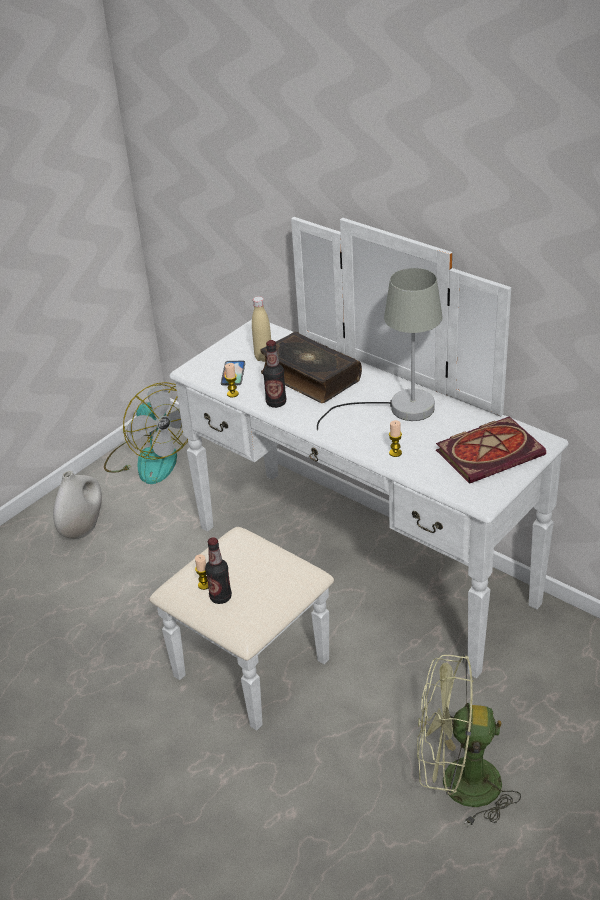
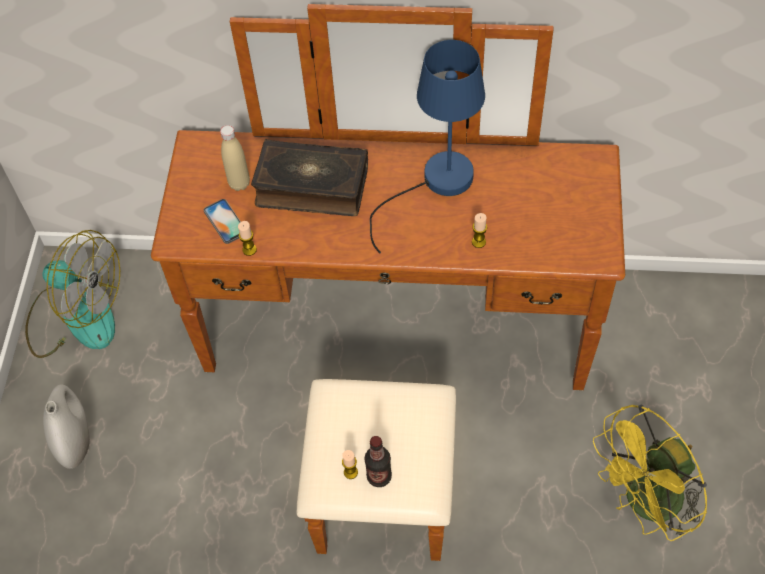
camera: 35 degrees left, 20 degrees up
(276, 403) = (306, 238): bottle -> none
(340, 587) = (394, 363): white dresser -> brown dresser
(398, 409) = (436, 184): grey table lamp -> blue table lamp
(457, 785) = (645, 504): green fan -> yellow fan
(490, 452) = (564, 194): book -> none

